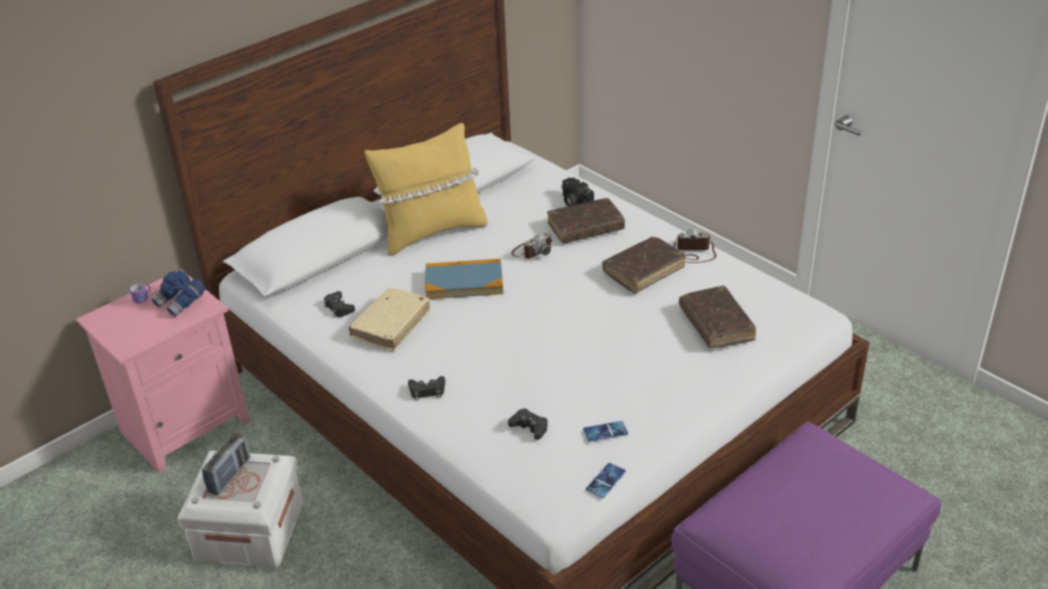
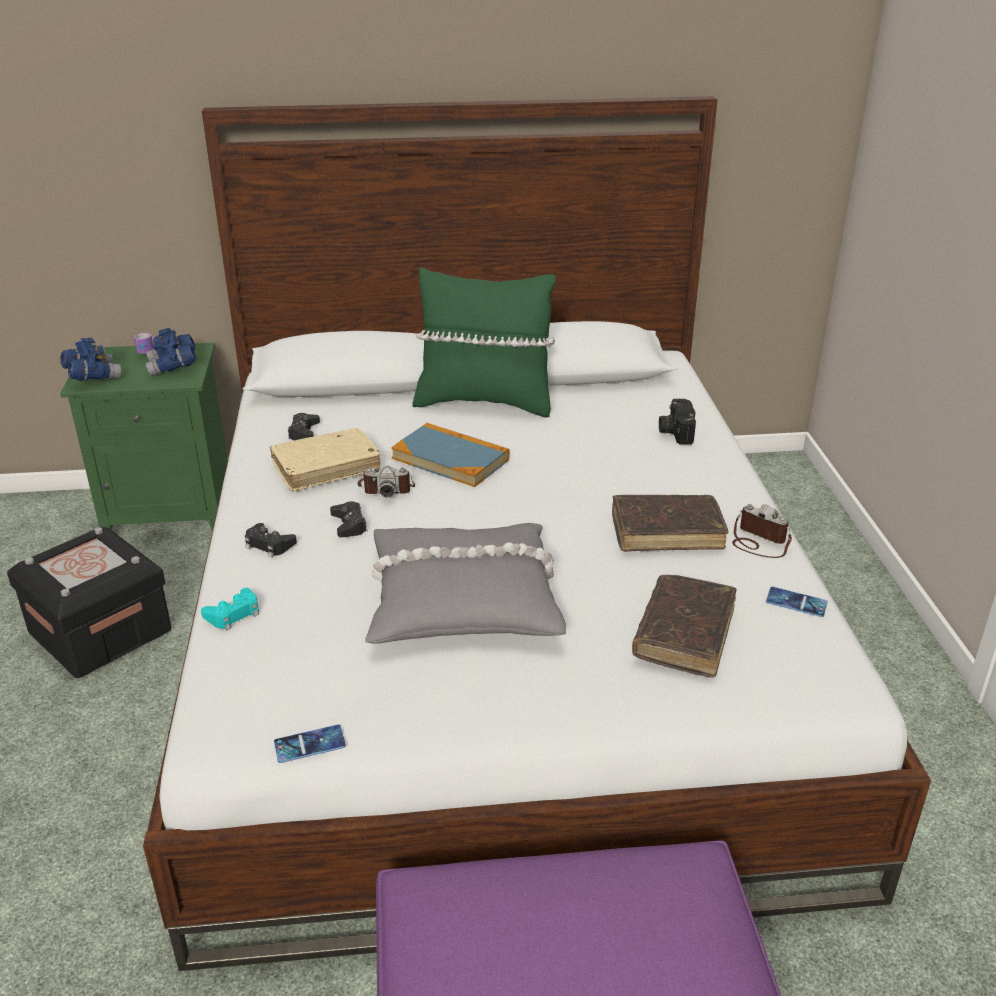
camera: 35 degrees right, 5 degrees down
(126, 338) = (92, 377): none -> blue binoculars
(185, 425) = (172, 512): pink nightstand -> green nightstand
(230, 475) = (83, 554): radio -> none
(249, 531) = (100, 631): white storage box -> black storage box
(432, 232) = (484, 402): yellow pillow -> green pillow
(467, 441) = (233, 614): none -> turquoise game controller
(529, 427) = (307, 634): black game controller -> black game controller (349, 525)
(532, 251) = (563, 459): camera -> camera (386, 487)
(583, 364) = (463, 598): none -> grey pillow
(585, 228) = (654, 461): brown book -> none
(605, 432) = (383, 686): phone -> phone (796, 602)

